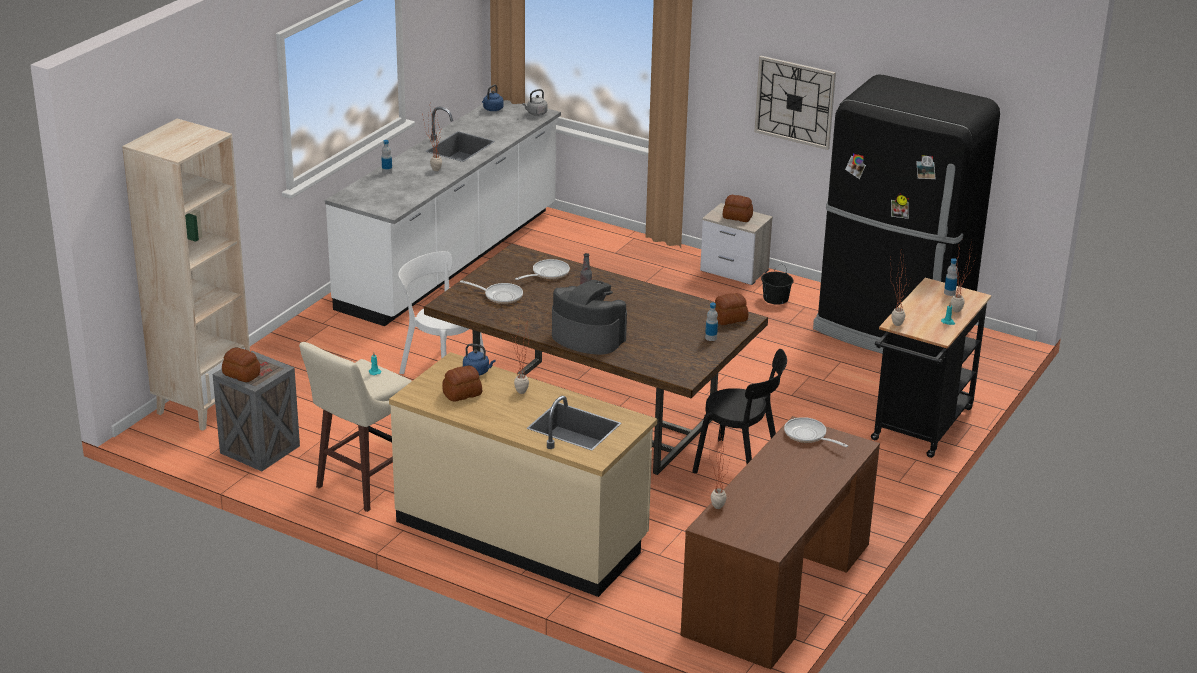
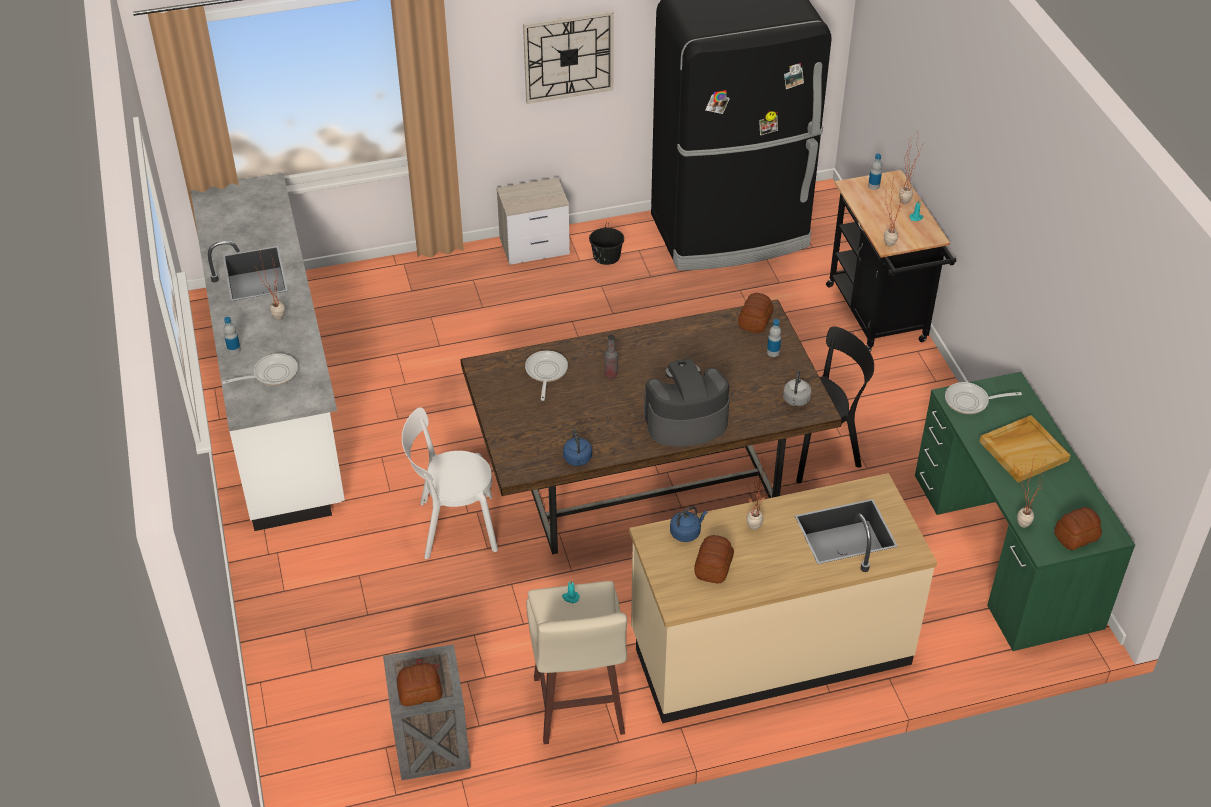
camera: 45 degrees left, 15 degrees up
(203, 405) = (300, 738): beige bookcase -> none
(492, 109) = (214, 207): blue kettle -> blue kettle (578, 460)
(500, 296) = (546, 427): frying pan -> frying pan (272, 374)
(536, 113) = (264, 188): grey kettle -> grey kettle (796, 400)
(737, 217) = (533, 196): bread -> bread (1077, 537)
(776, 588) = (1005, 549): brown desk -> green desk
(796, 477) = (1023, 450): none -> beige tray

